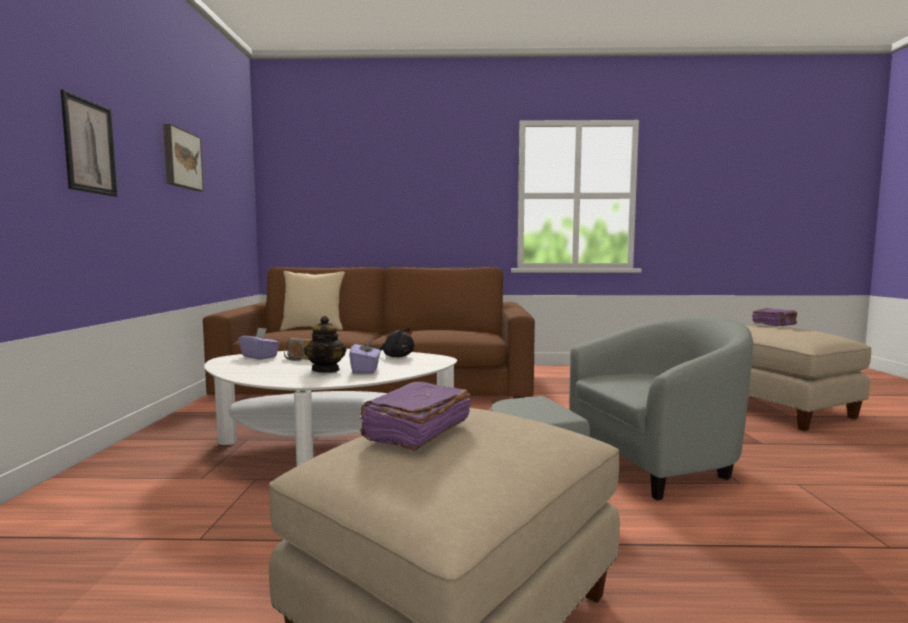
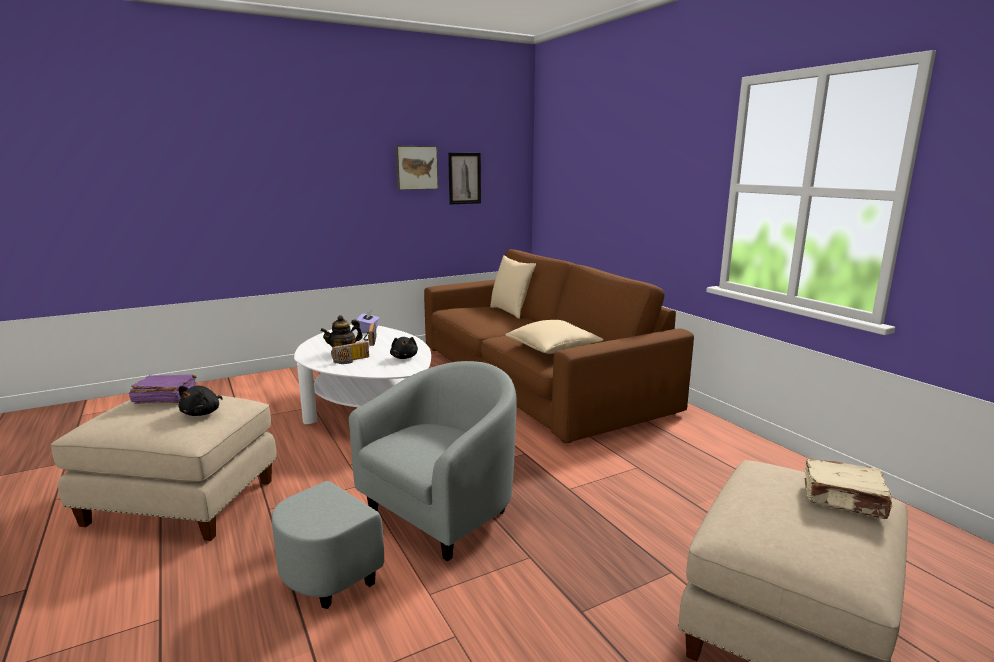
camera: 60 degrees right, 10 degrees up
(89, 147) = (321, 180): picture -> picture (464, 178)
(366, 370) = (351, 361): purple tissue box -> radio
(455, 331) = (553, 348): none -> beige pillow
(506, 418) = (202, 413): none -> black plush toy
(629, 470) = (419, 527): grey armchair -> grey armchair turned 90 degrees counterclockwise
(774, 325) = (844, 500): purple book -> beige book

